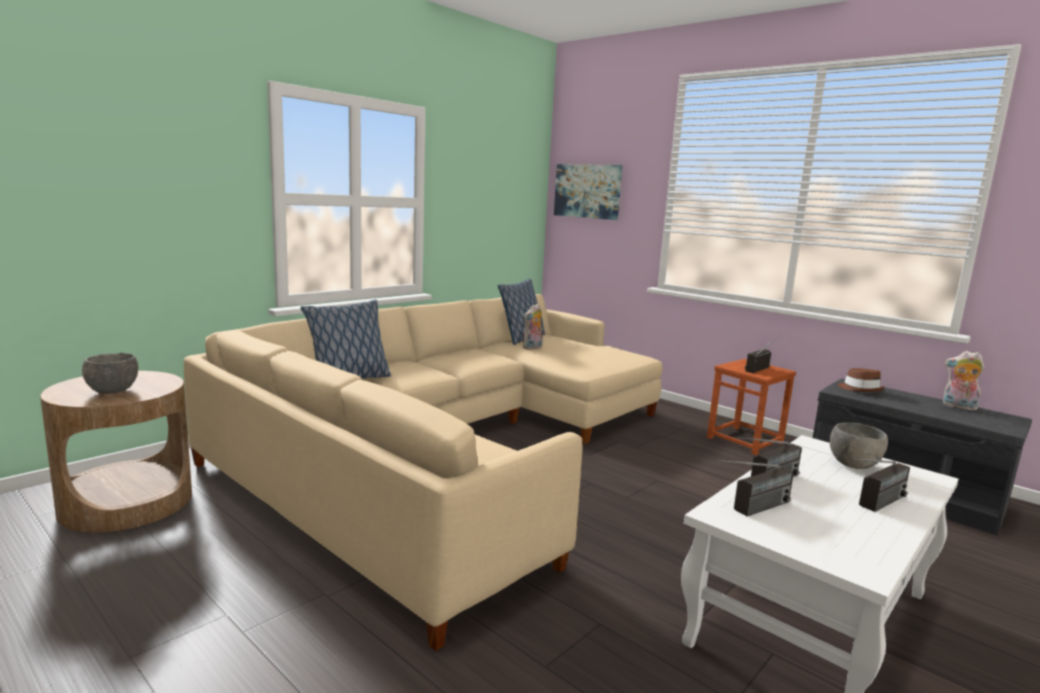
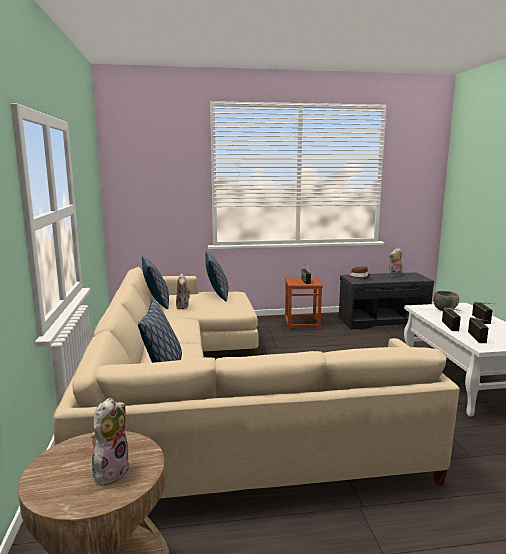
camera: 50 degrees left, 0 degrees up
(112, 391) = (110, 471): grey bowl -> plush toy
(587, 191) = (142, 182): picture -> none
(605, 352) = (217, 296): none -> pillow

